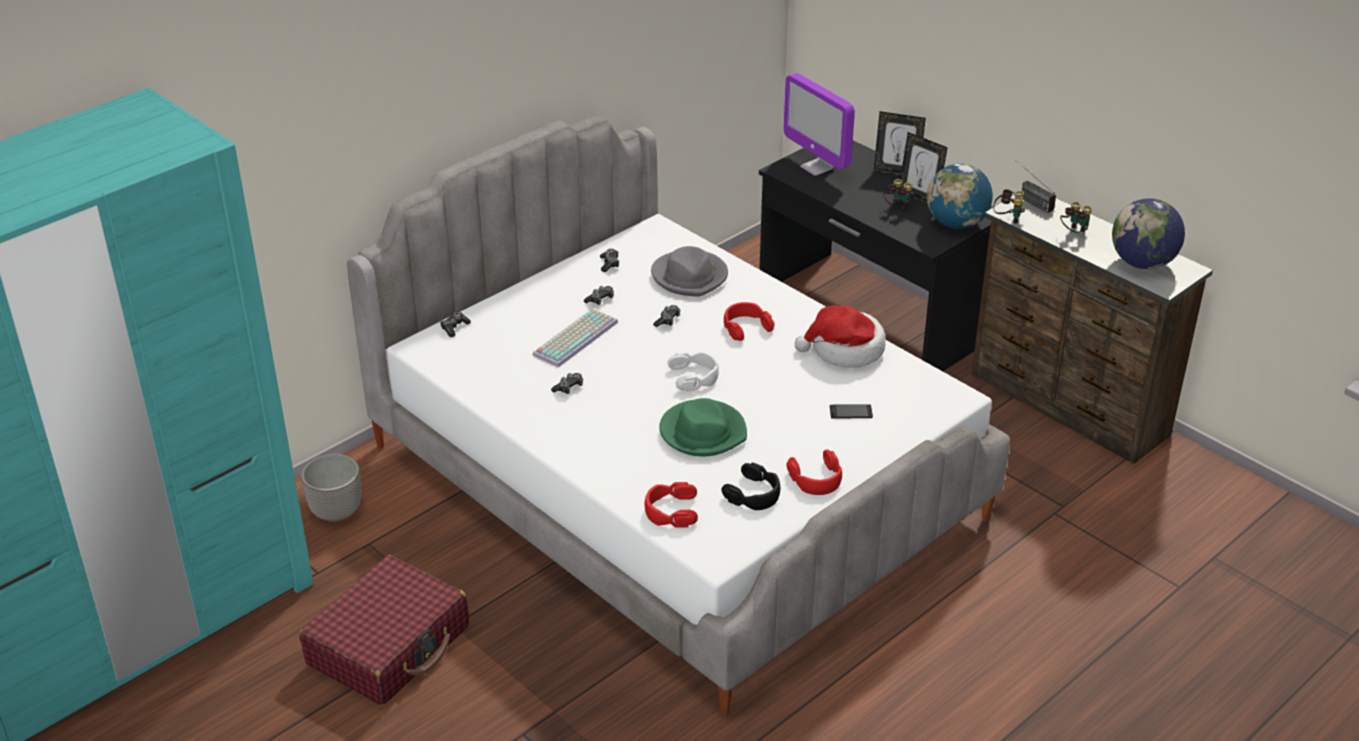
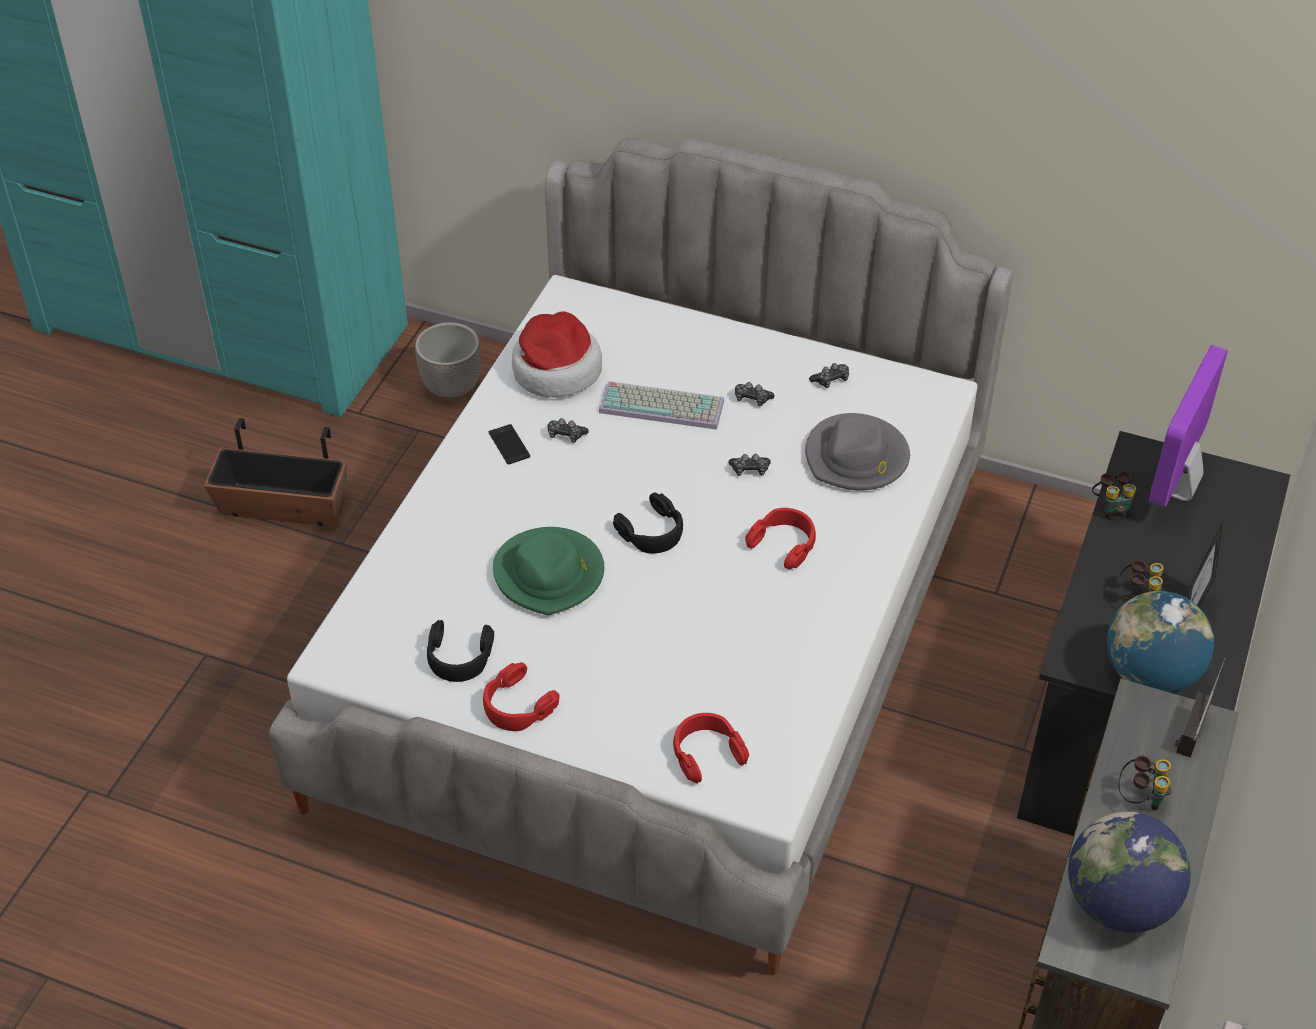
camera: 65 degrees right, 10 degrees up
(389, 645) = (283, 506): red suitcase -> planter
(454, 327) = (619, 307): game controller -> none
(671, 511) = (392, 595): red headphones -> red headphones (706, 752)
(694, 376) = (652, 531): white headphones -> black headphones
(845, 350) = (798, 653): hat -> hat (555, 369)
(851, 412) = (668, 699): phone -> phone (509, 445)
(897, 170) = (1240, 570): picture frame -> none
(1007, 218) = (1121, 708): binoculars -> binoculars (1111, 507)

